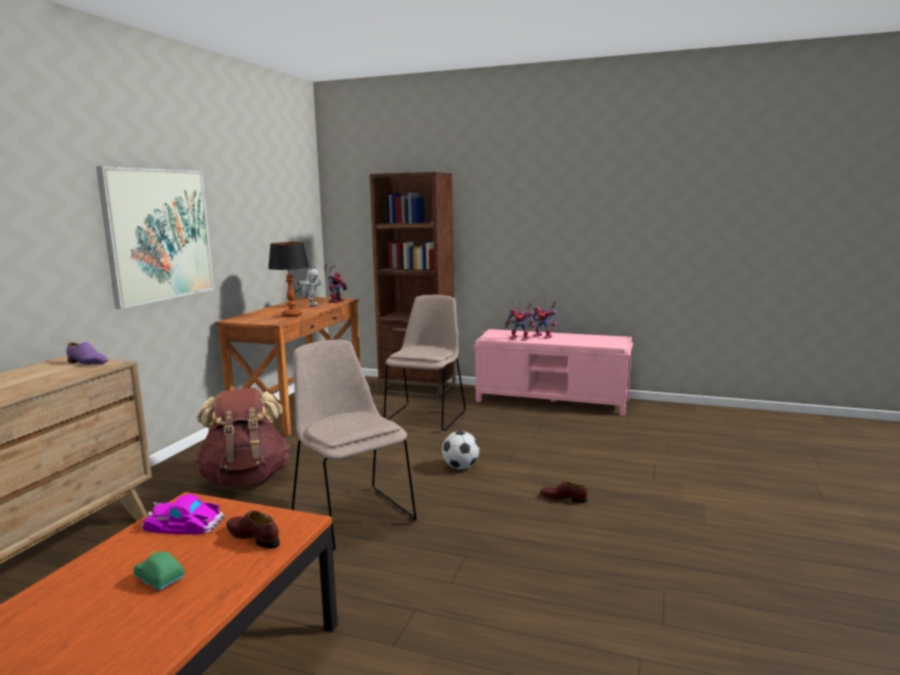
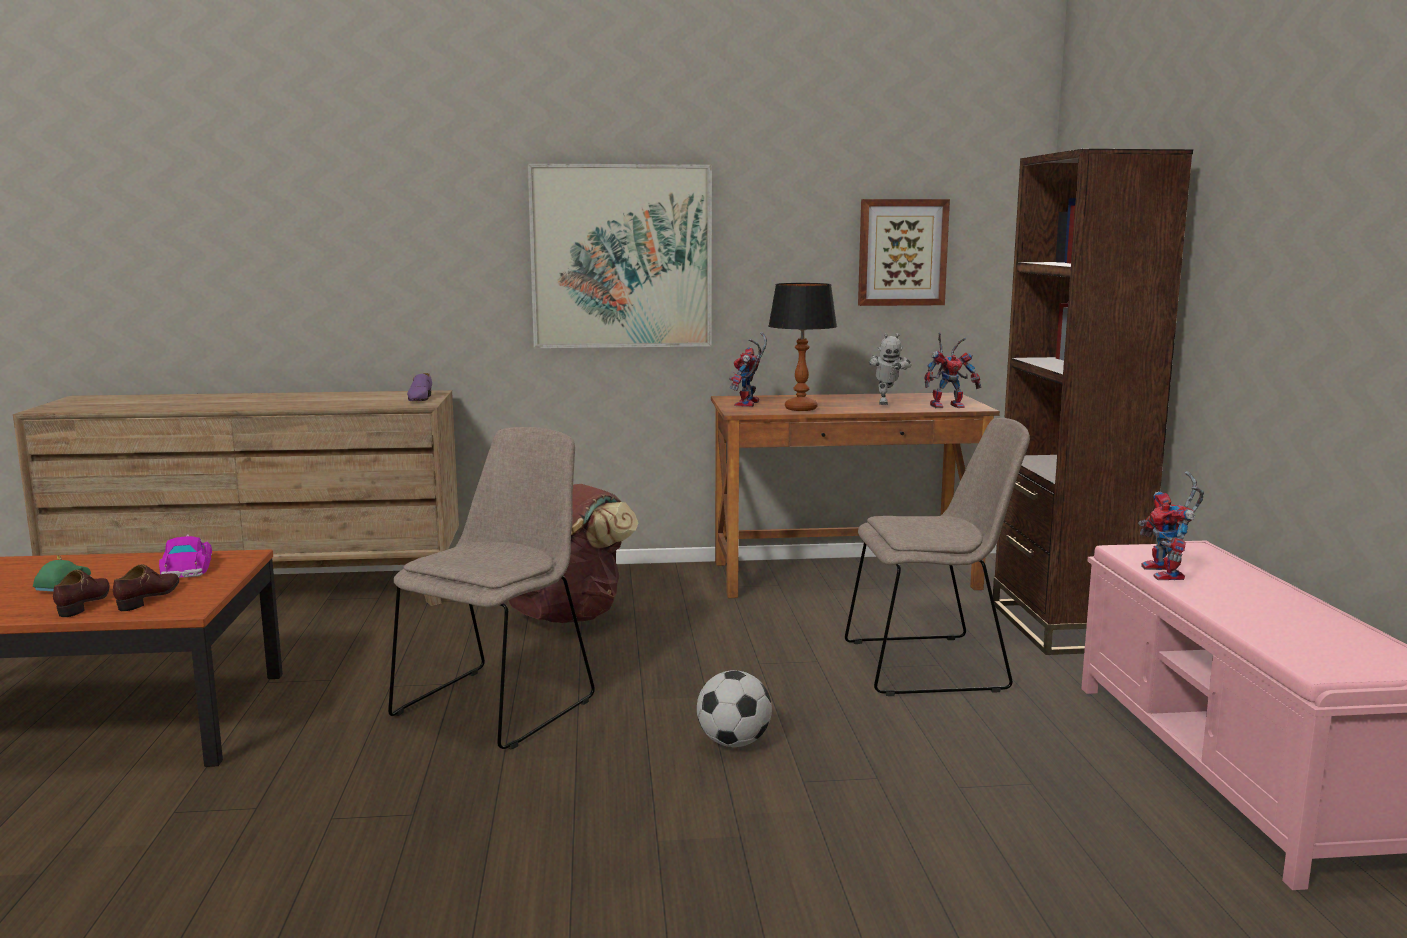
camera: 65 degrees right, 0 degrees up
(278, 223) = (902, 252): none -> picture
(544, 337) = (1235, 591): toy robot -> toy robot (748, 404)
(563, 498) = (679, 870): brown shoe -> brown shoe (85, 603)

